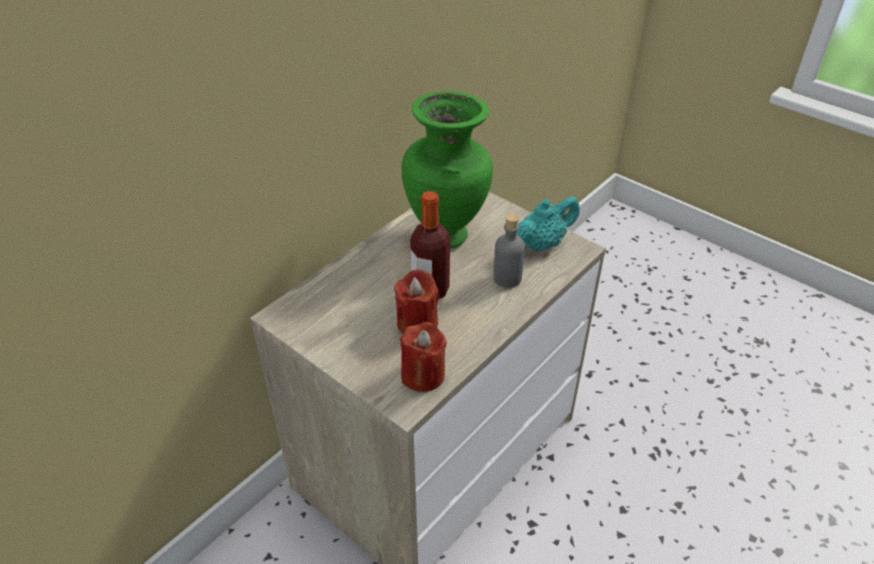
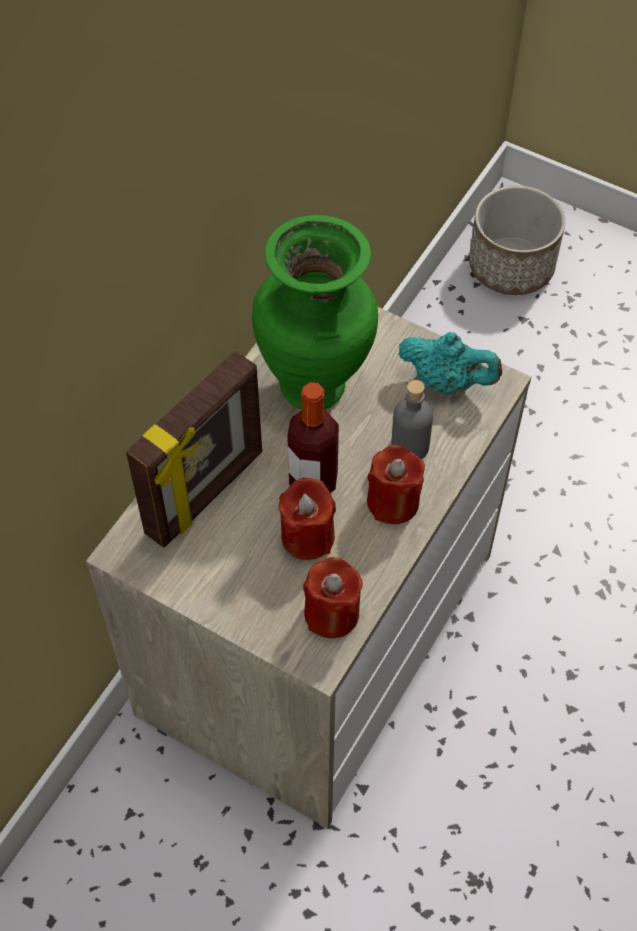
camera: 10 degrees left, 15 degrees up
(350, 288) = (206, 494): none -> picture frame
(487, 310) = (393, 502): none -> red candle
(542, 244) = (447, 381): turquoise teapot -> turquoise teapot turned 60 degrees clockwise
(610, 246) = (510, 266): none -> planter

